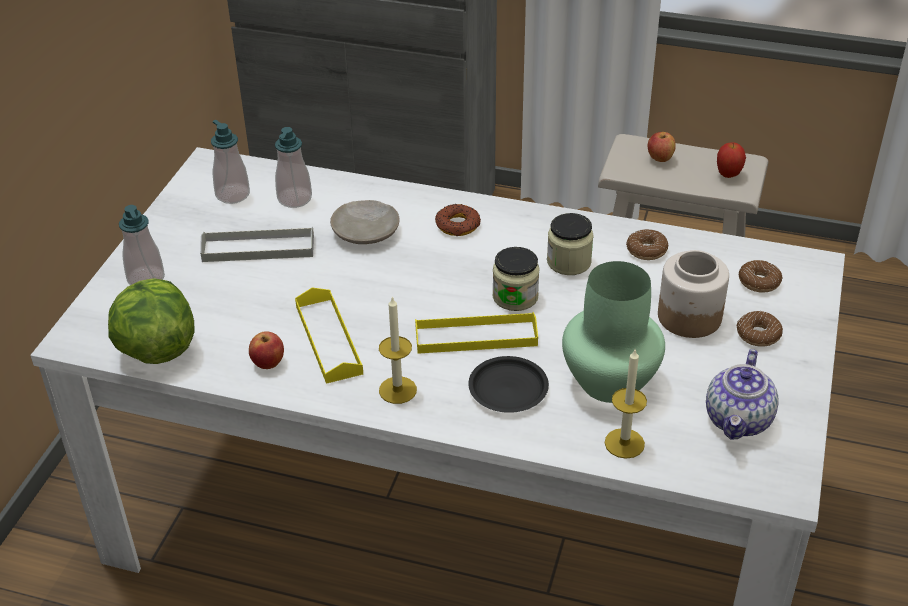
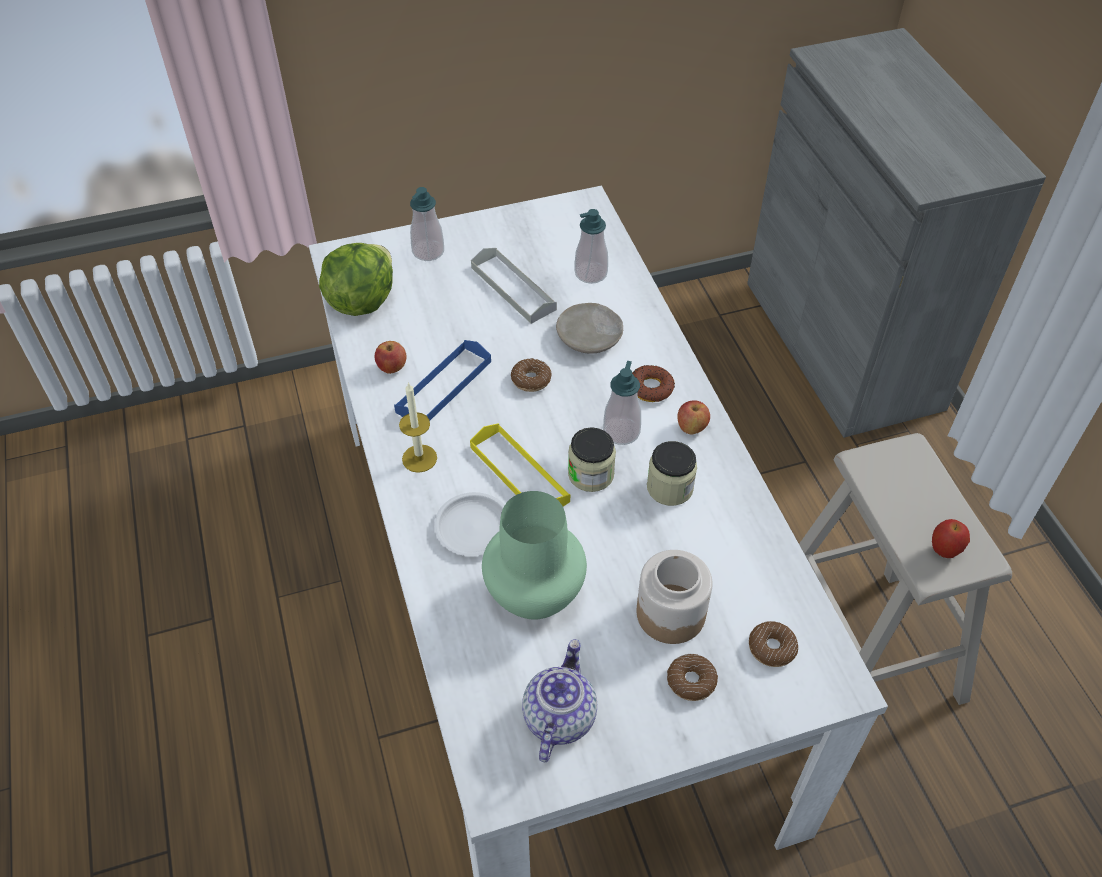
camera: 55 degrees right, 10 degrees up
(232, 194) = (562, 238): soap dispenser -> soap dispenser (621, 432)
(328, 339) = (444, 386): yellow tray -> blue tray
(508, 389) = (472, 528): black plate -> white plate
(624, 443) = (466, 641): candle -> none
(646, 250) = (738, 536): donut -> donut (531, 380)
(660, 158) = (913, 483): apple -> apple (691, 427)
(739, 420) = (558, 716): teapot -> teapot turned 120 degrees clockwise

